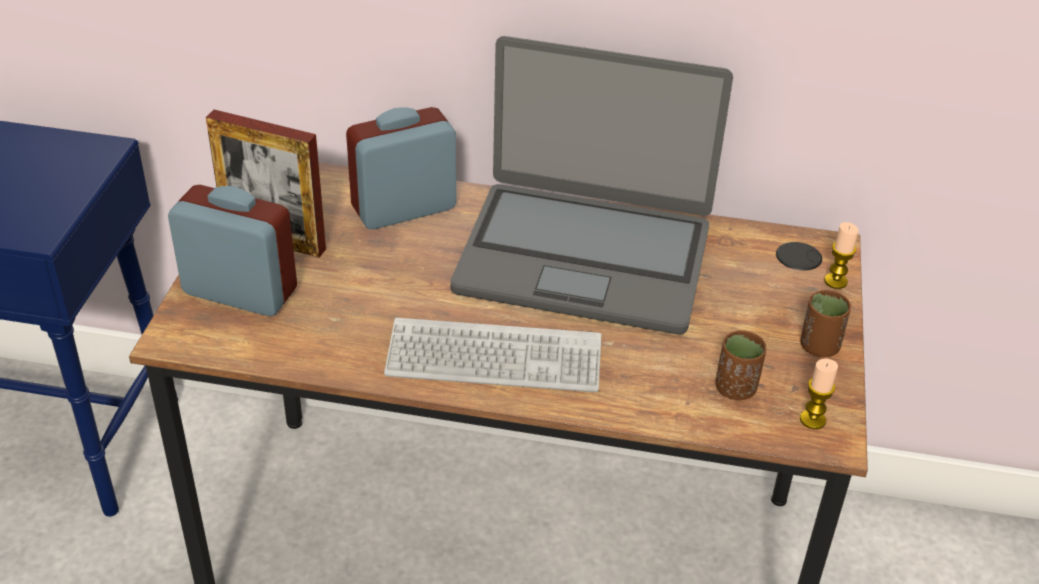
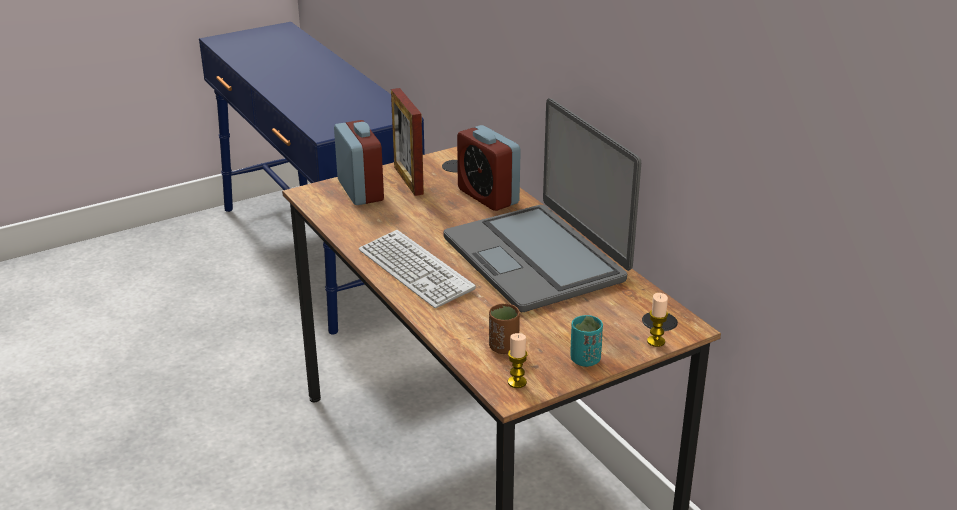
camera: 50 degrees right, 10 degrees down
(403, 208) = (488, 196): alarm clock -> alarm clock turned 150 degrees counterclockwise
(819, 346) = (585, 360): brown cup -> turquoise cup

